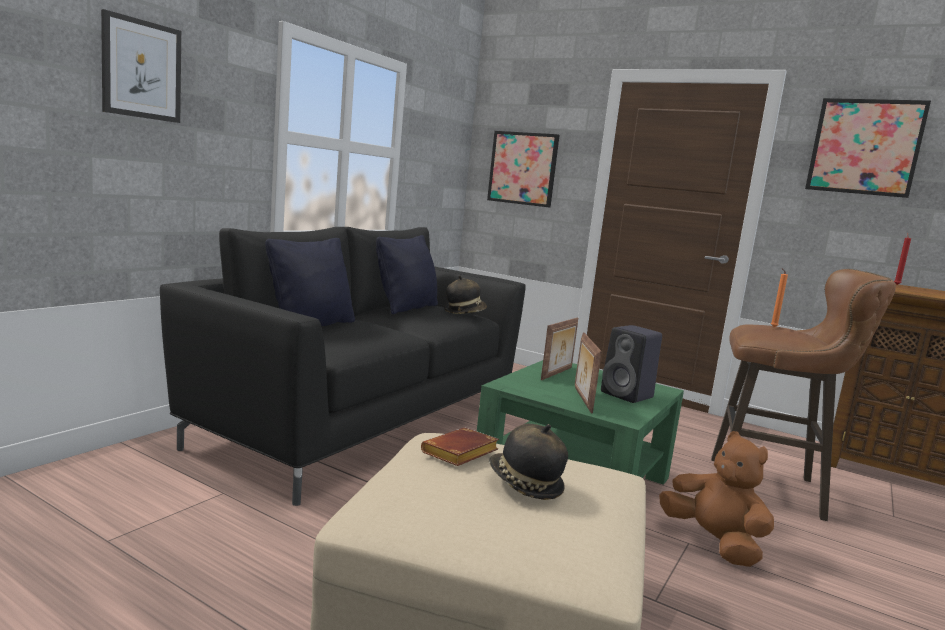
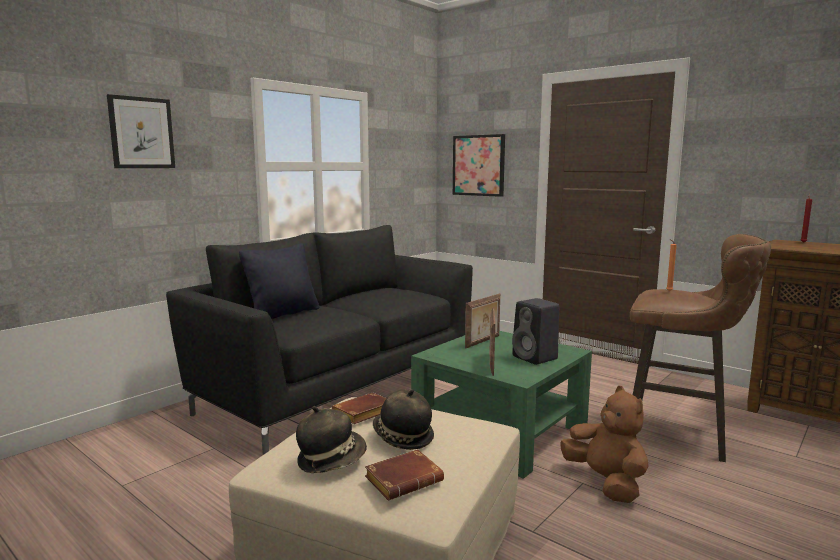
camera: 10 degrees right, 0 degrees up
(406, 308) = (371, 293): black pillow -> none
(464, 312) = (418, 293): hat -> hat (331, 460)
(555, 537) = (404, 479): none -> brown book
(865, 147) = (766, 119): picture -> none

